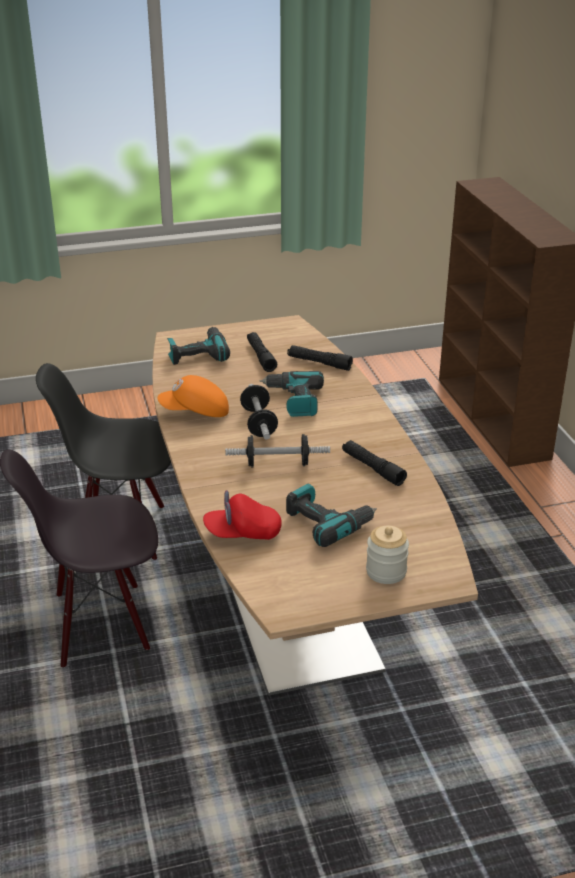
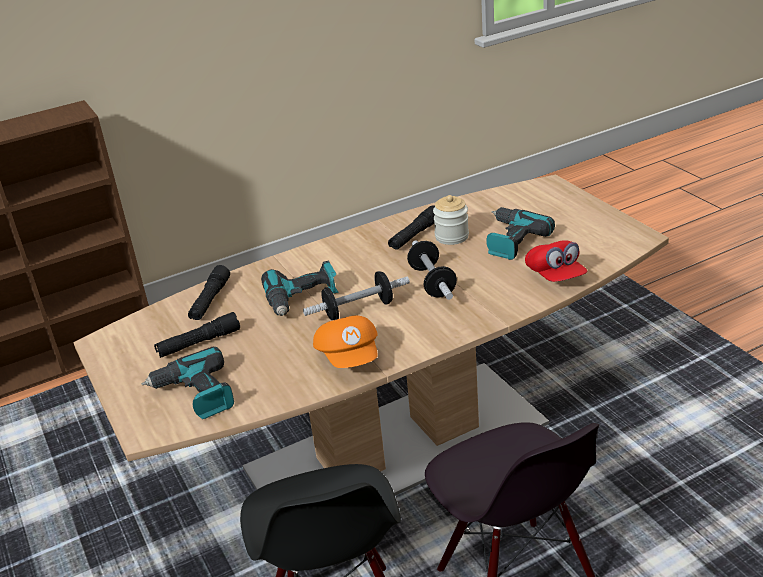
camera: 100 degrees left, 0 degrees up
(386, 571) = (558, 207): jar -> jar (451, 236)

